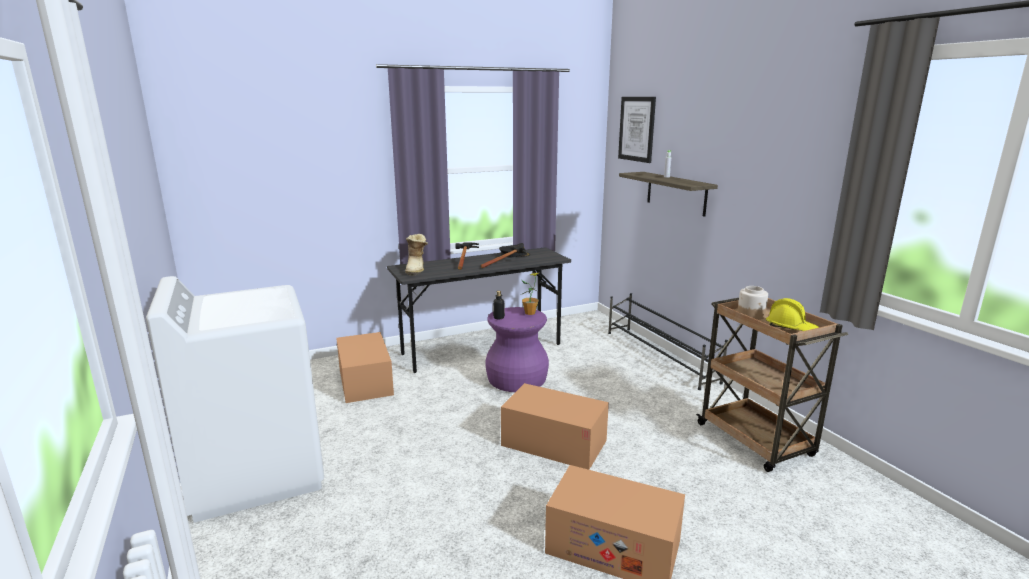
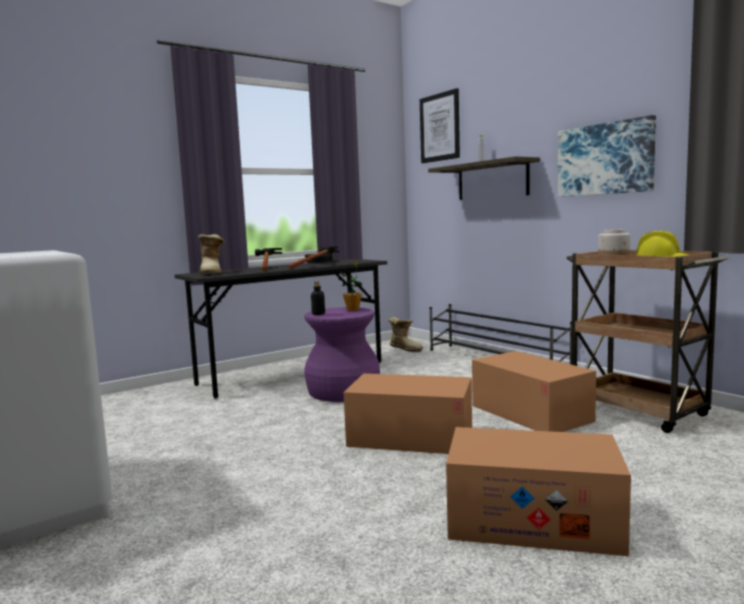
camera: 10 degrees left, 10 degrees down
(365, 381) = (153, 411): cardboard box -> cardboard box (530, 413)
(587, 328) = (406, 349): none -> boot
(771, 204) = (605, 159): none -> picture

